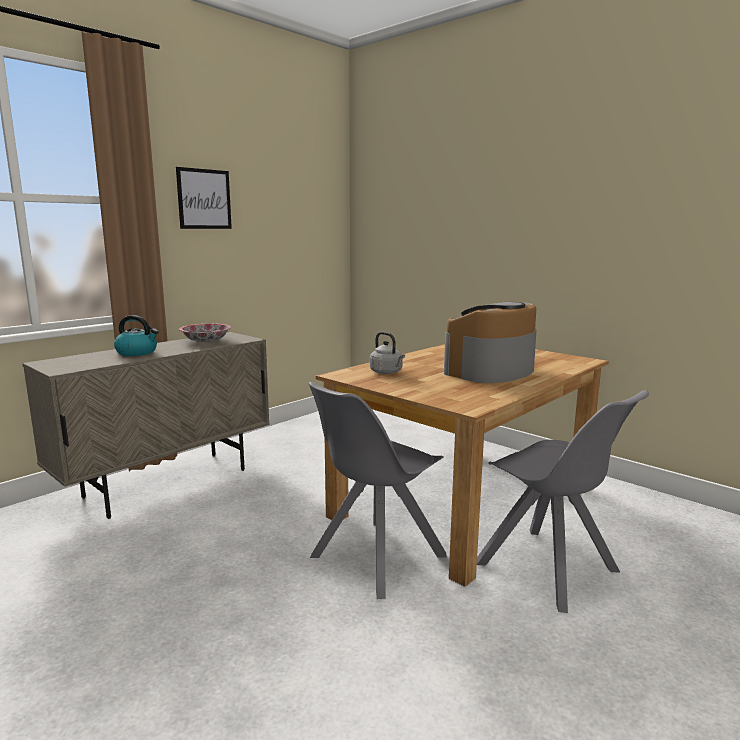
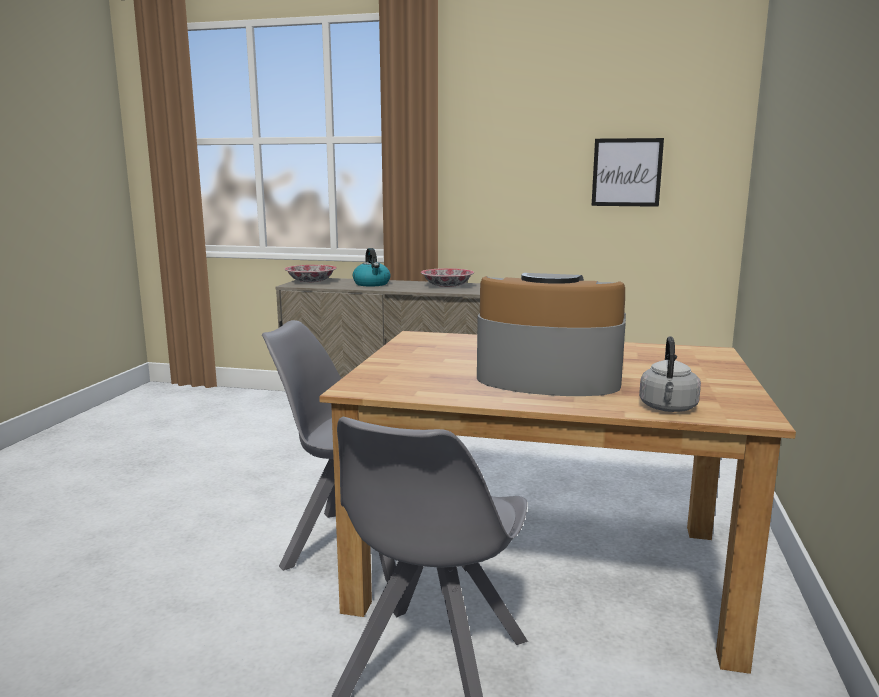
camera: 60 degrees right, 0 degrees up
(63, 364) = (311, 281): none -> bowl
(204, 199) = (505, 133): picture -> picture (626, 172)
(387, 372) = (456, 346): grey kettle -> grey kettle (668, 408)

